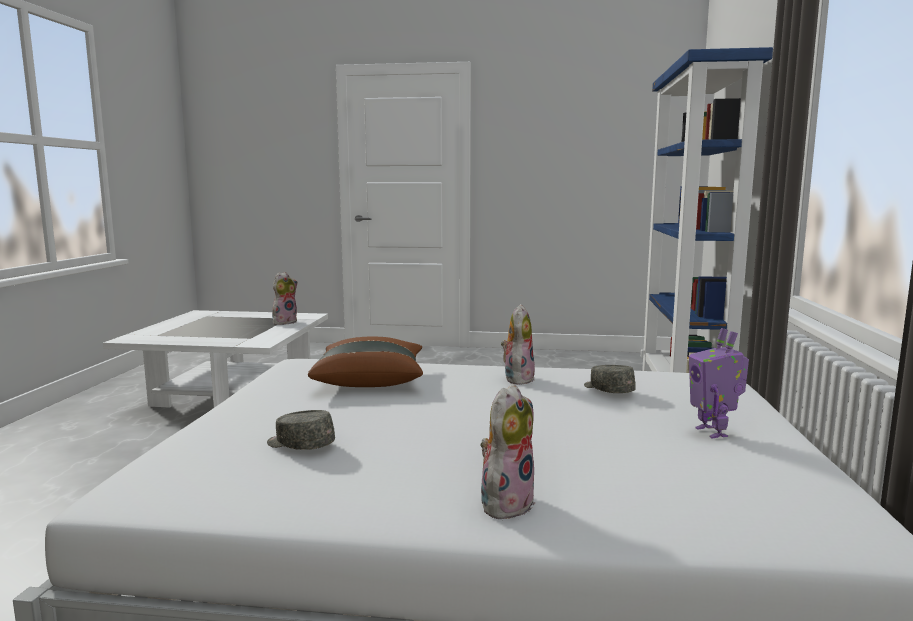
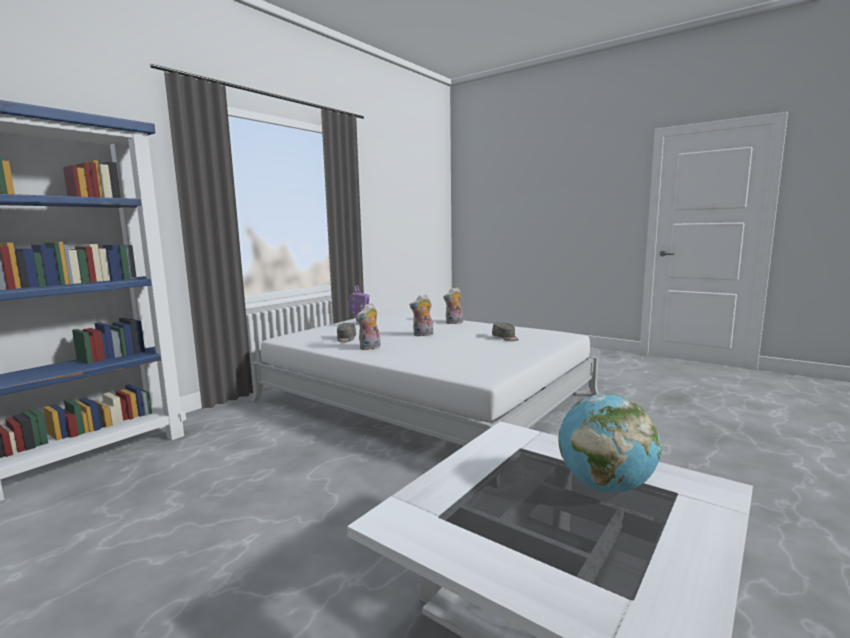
camera: 150 degrees left, 0 degrees up
(198, 332) = (605, 486): none -> globe
(284, 322) = (454, 495): plush toy -> plush toy (423, 335)
(370, 381) = (449, 357): brown pillow -> none

